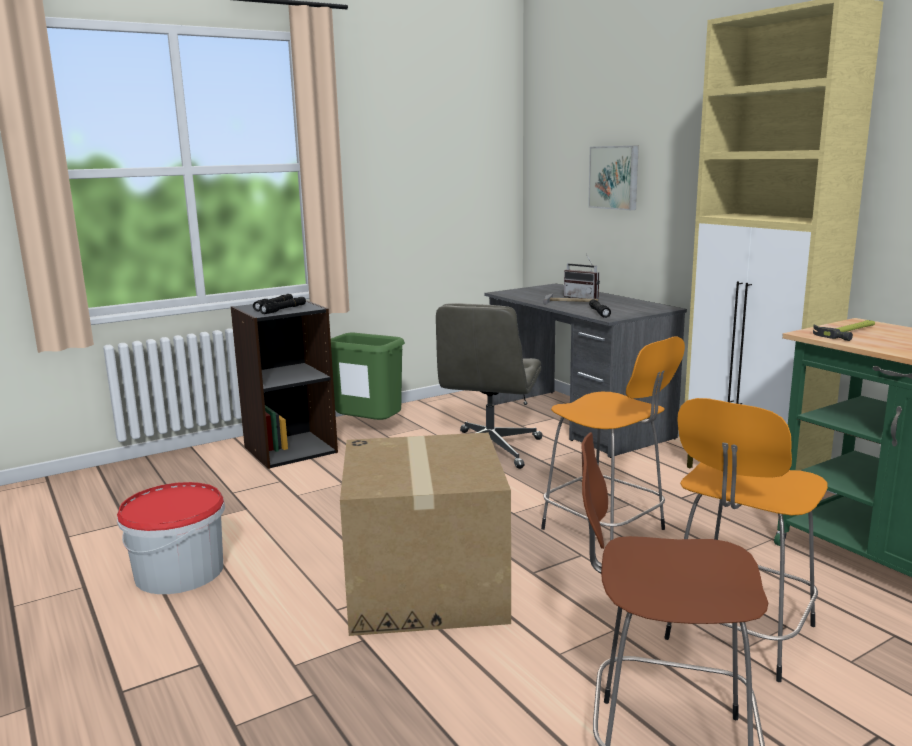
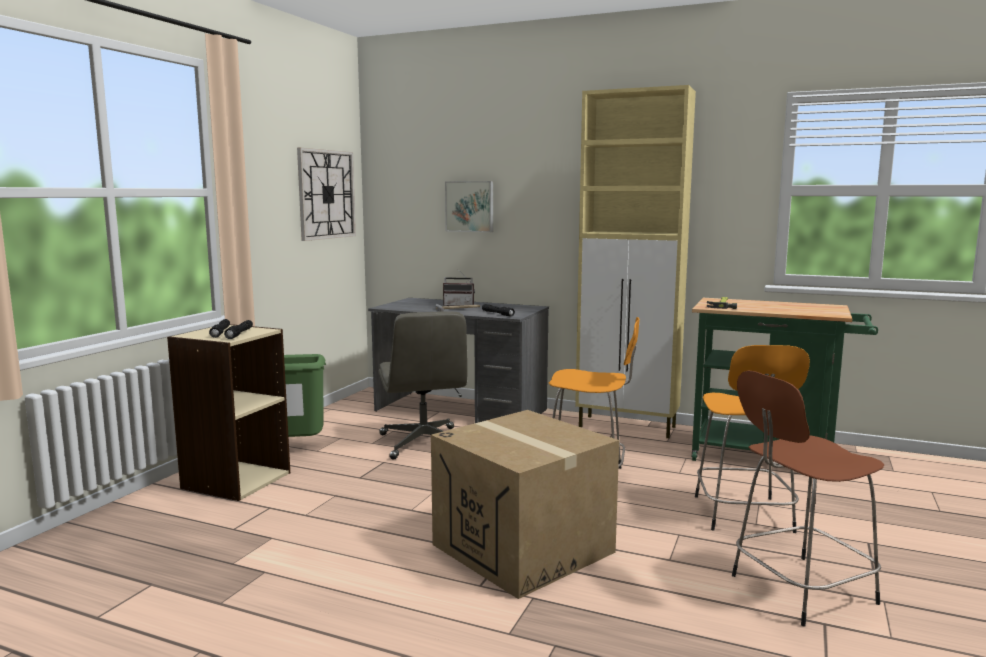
camera: 35 degrees left, 5 degrees down
(179, 571) = (288, 605): bucket -> none
(290, 449) = (236, 480): black bookcase -> beige bookcase
(465, 164) = (326, 194): none -> wall clock

